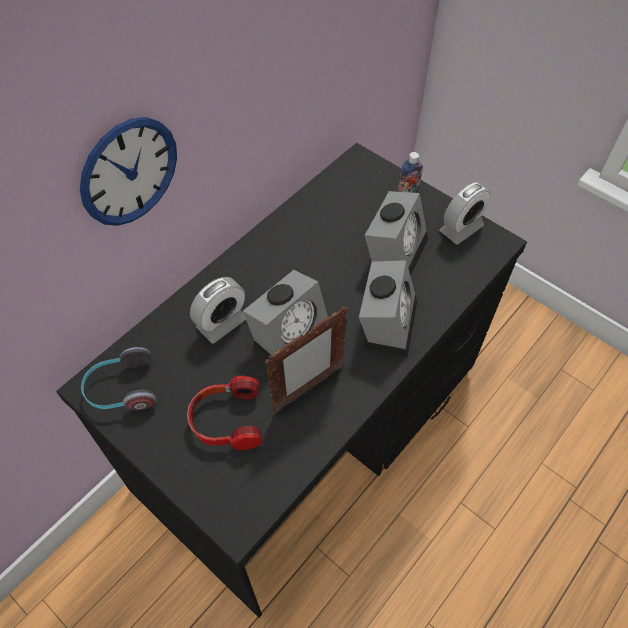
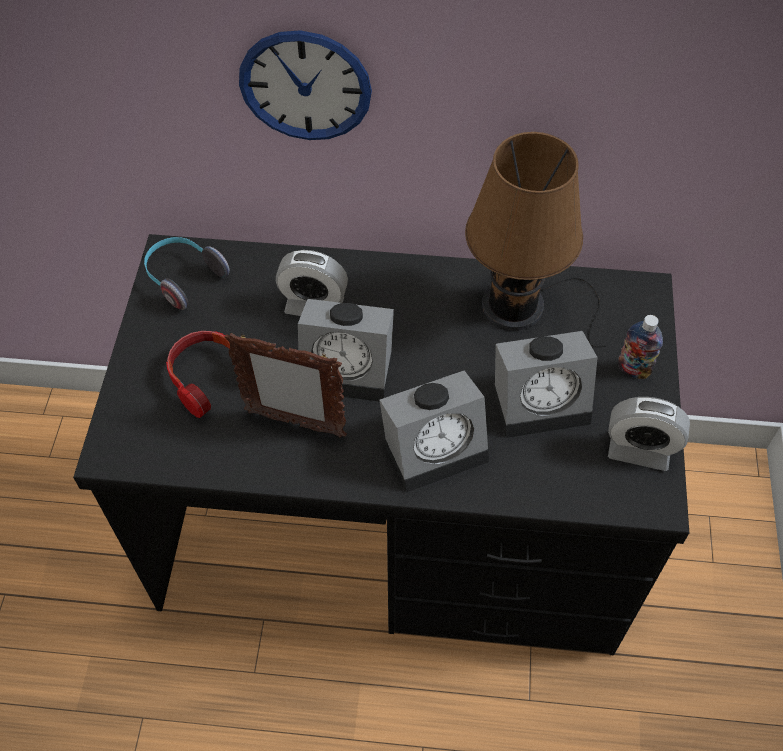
camera: 55 degrees right, 0 degrees up
(319, 219) = (520, 305): none -> brown table lamp

